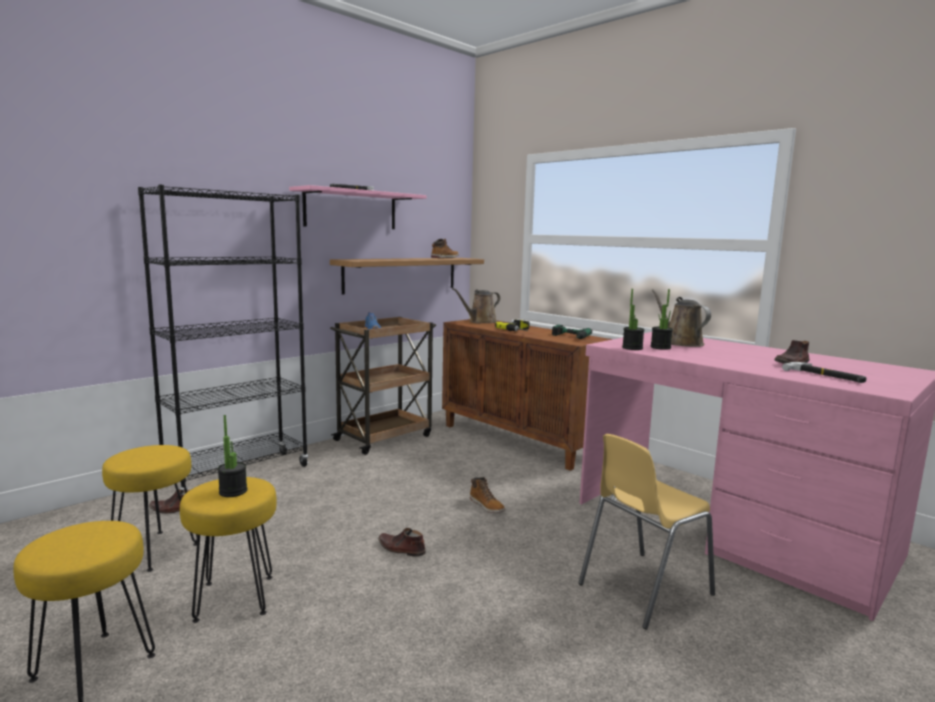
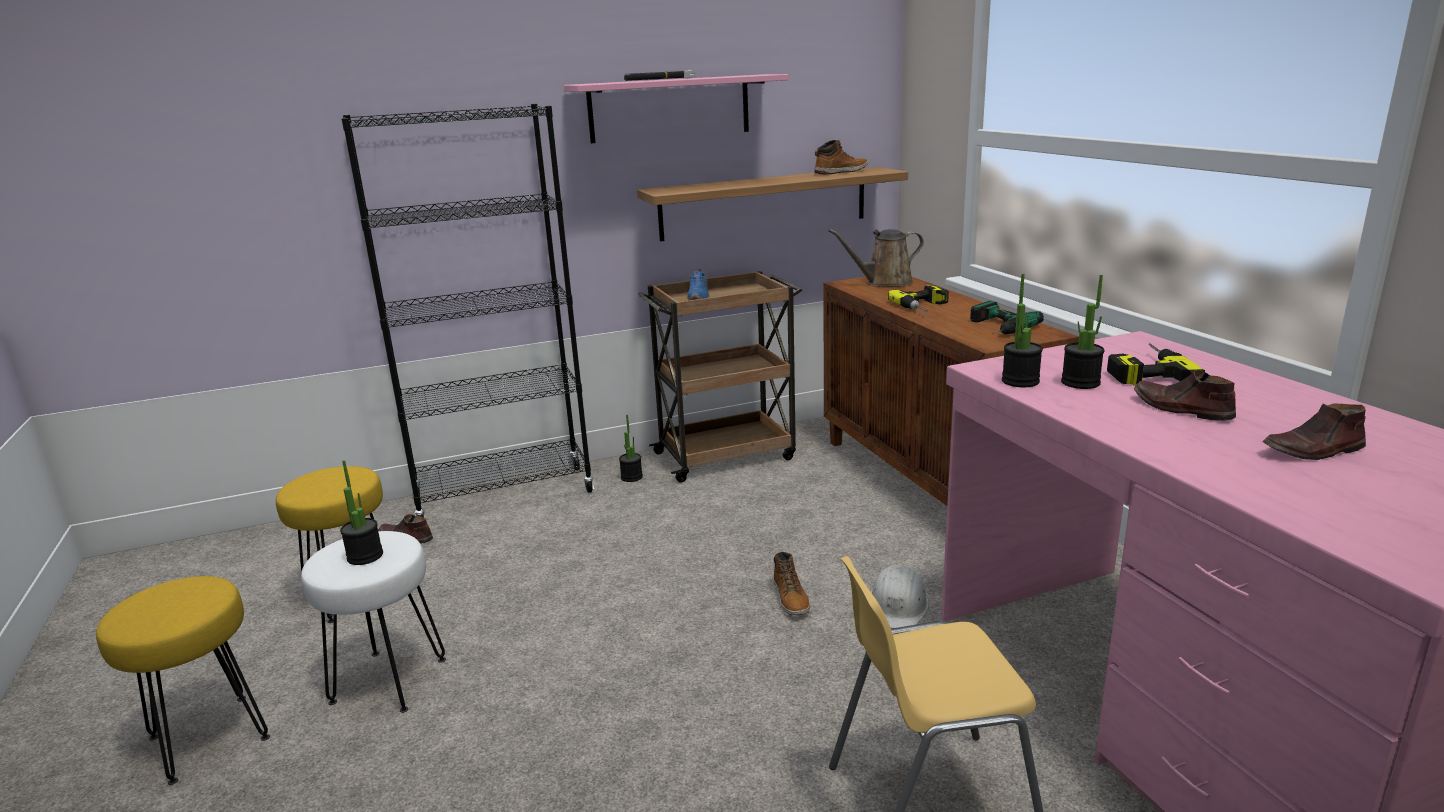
camera: 25 degrees right, 10 degrees up
(233, 598) = (387, 681): yellow stool -> white stool
(328, 455) = (631, 477): none -> potted plant
(401, 549) = (622, 650): brown shoe -> brown shoe (1181, 409)
(551, 500) = (898, 606): none -> white hard hat
(680, 343) = (1143, 370): brown watering can -> power drill
(824, 376) = (1334, 499): hammer -> none

